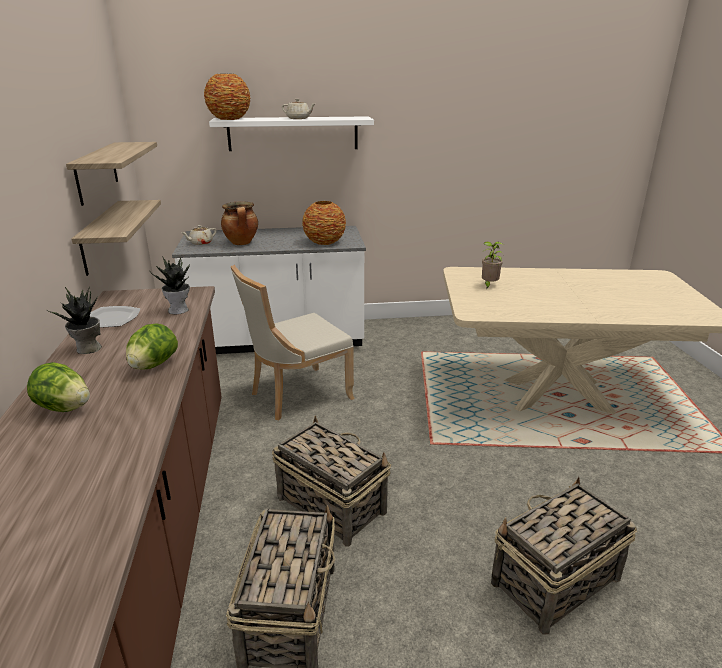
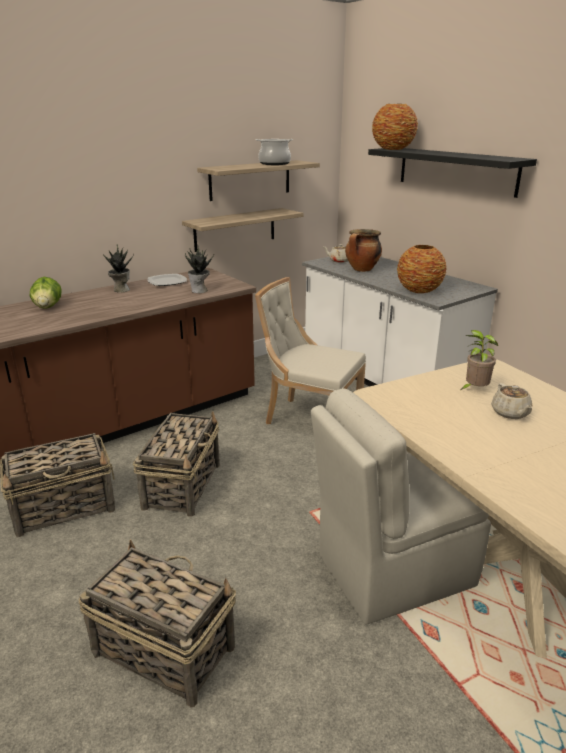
camera: 60 degrees right, 0 degrees up
(122, 148) = (274, 163): none -> cooking pot
(153, 365) = (112, 308): lettuce -> none
(293, 133) = (456, 171): white shelf -> black shelf
(298, 118) = (446, 154): beige teapot -> beige teapot (510, 413)
(519, 433) = (391, 571): none -> beige chair

